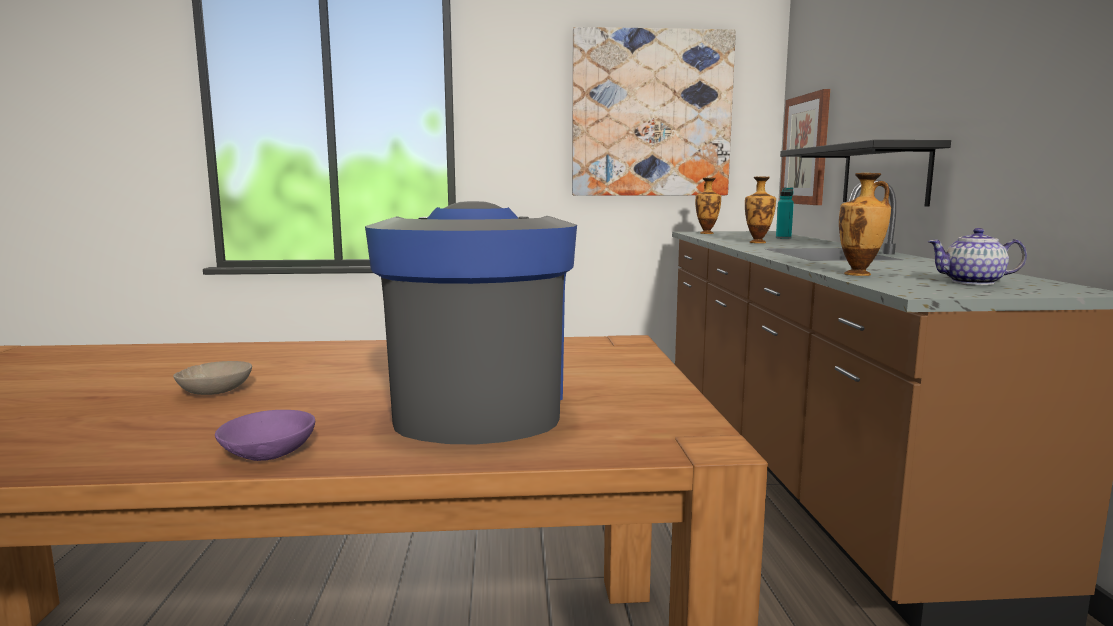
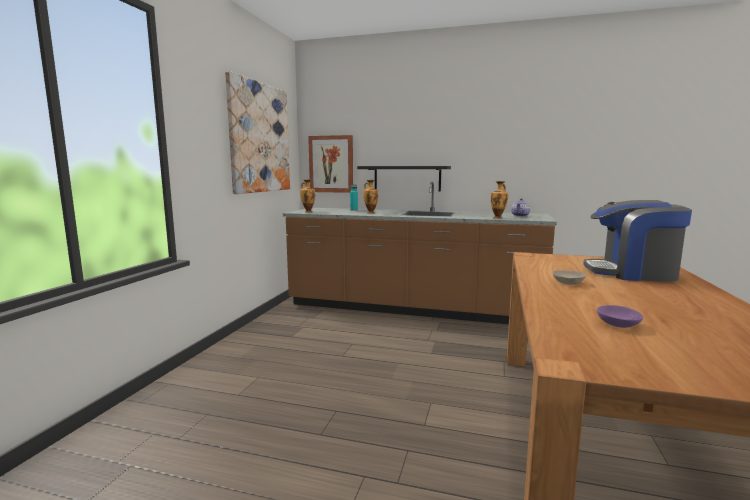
camera: 70 degrees left, 0 degrees up
(217, 391) = (638, 301): beige bowl -> beige bowl (568, 282)
(272, 452) = (707, 293): purple bowl -> purple bowl (616, 324)

